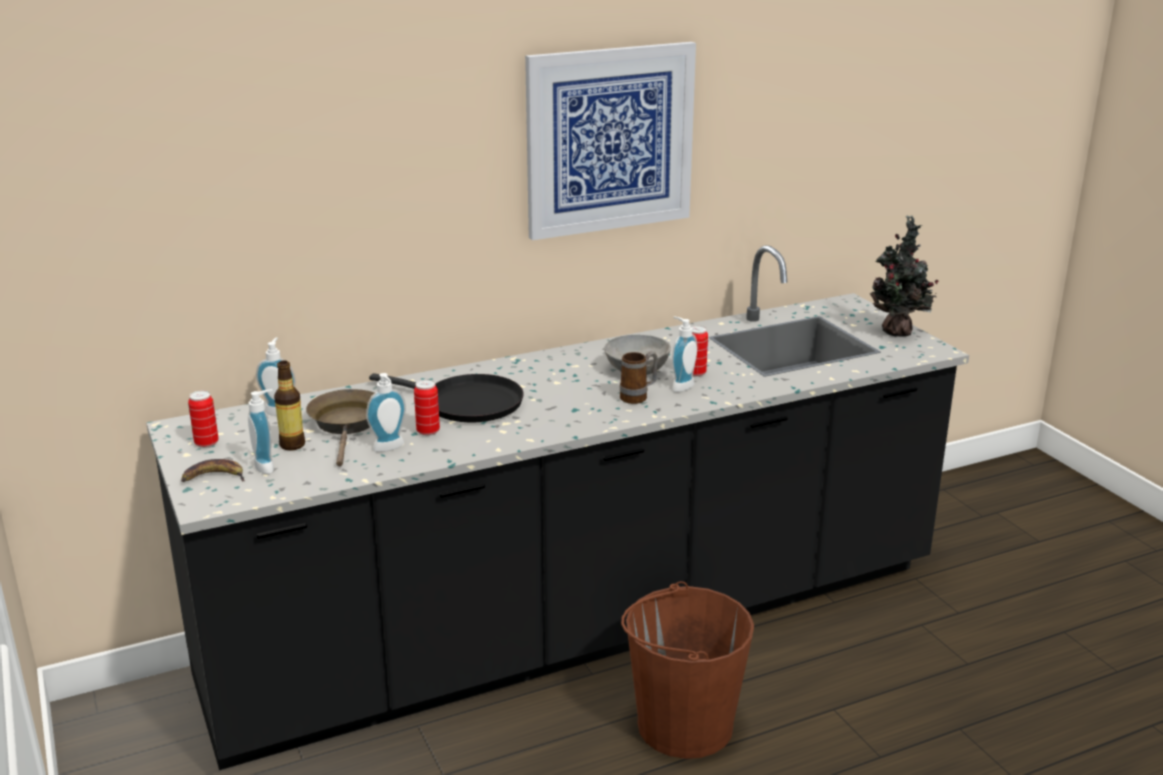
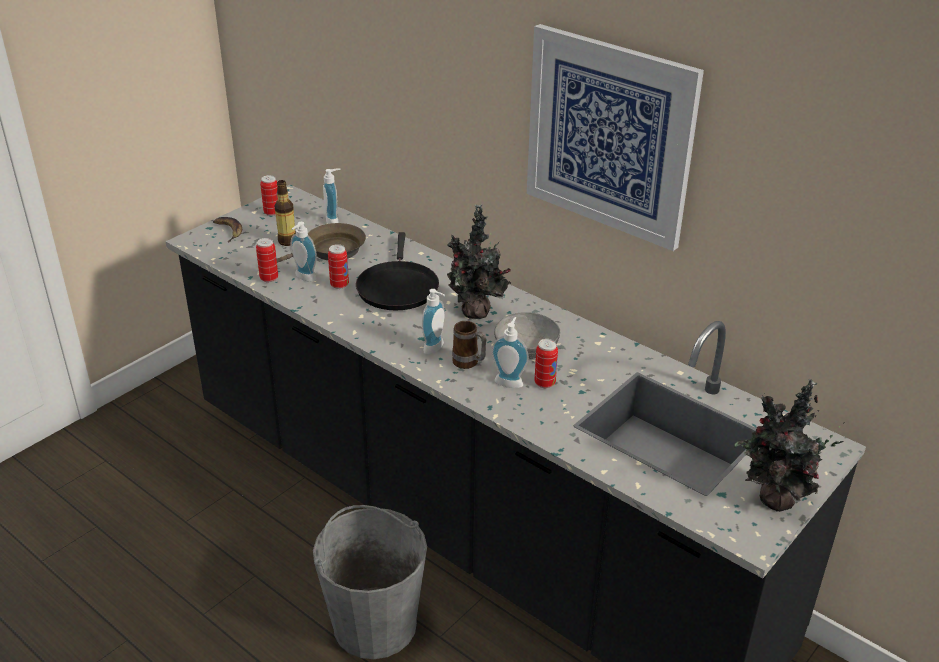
camera: 65 degrees right, 10 degrees up
(268, 466) = (253, 243): soap dispenser -> soap dispenser (436, 348)
(366, 468) = (269, 278): none -> can
(556, 378) = (475, 314): none -> potted plant
(684, 725) = (374, 623): brown bucket -> grey bucket

